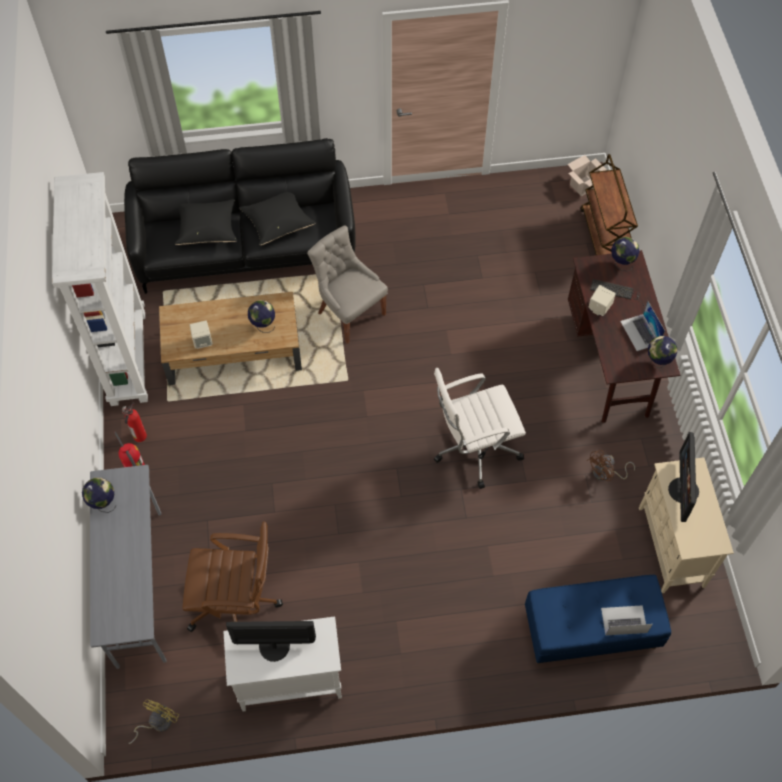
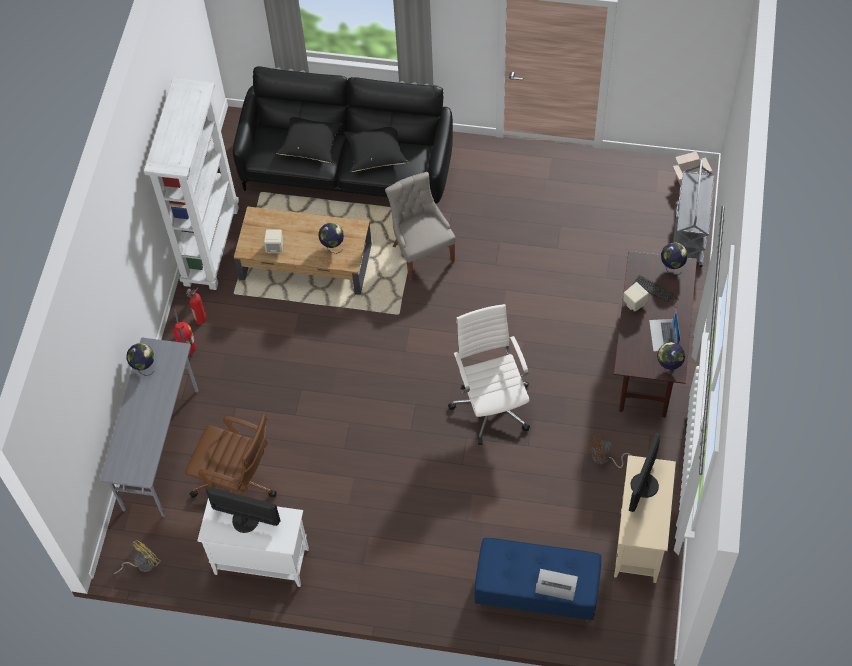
camera: 20 degrees right, 0 degrees up
(474, 448) = (491, 404): white office chair -> white office chair turned 75 degrees clockwise
(603, 237) = (689, 236): brown cart -> grey cart

